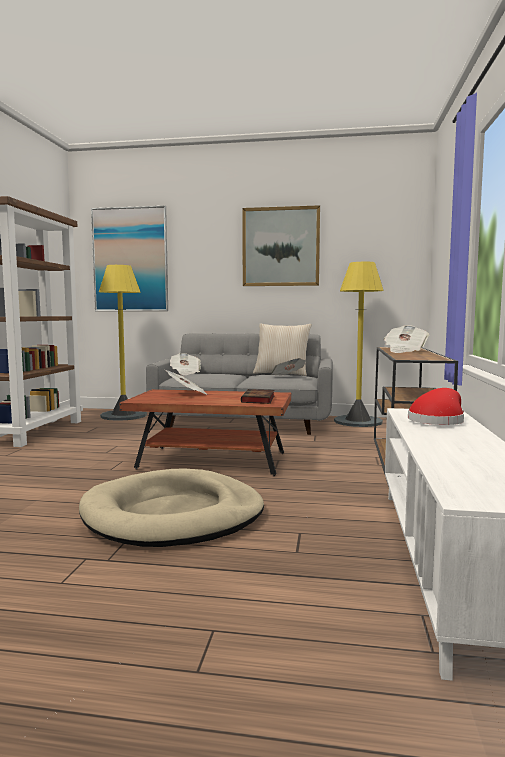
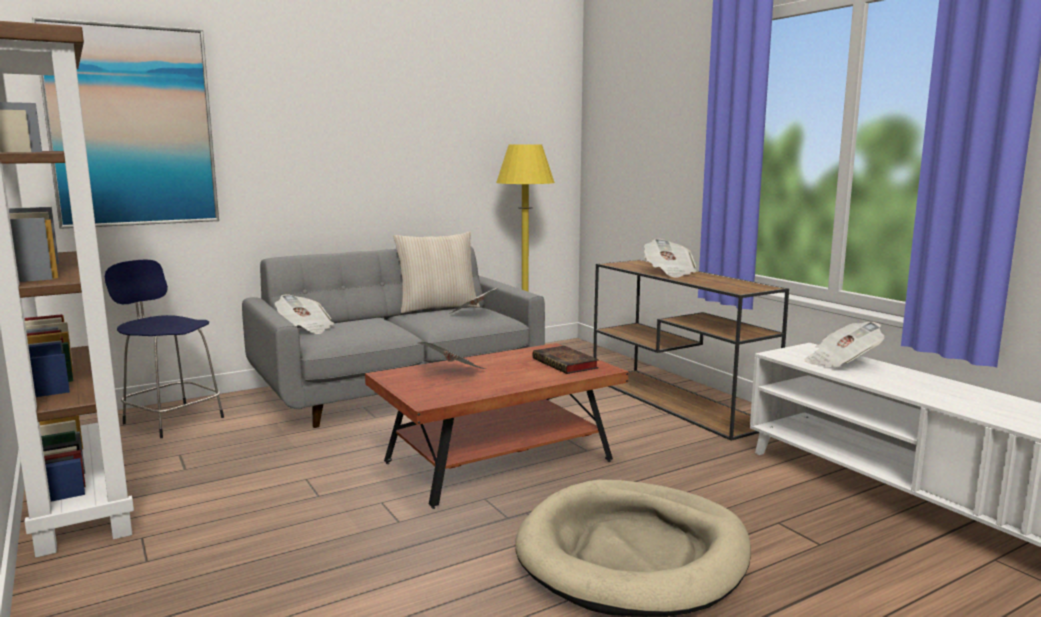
camera: 40 degrees left, 5 degrees up
(123, 415) = (172, 420): yellow floor lamp -> blue stool
(280, 247) = (401, 114): picture -> none
(437, 421) = (841, 363): red hat -> newspaper

